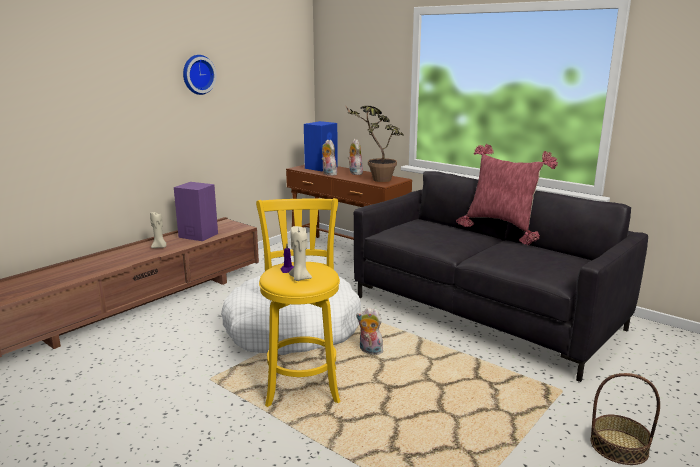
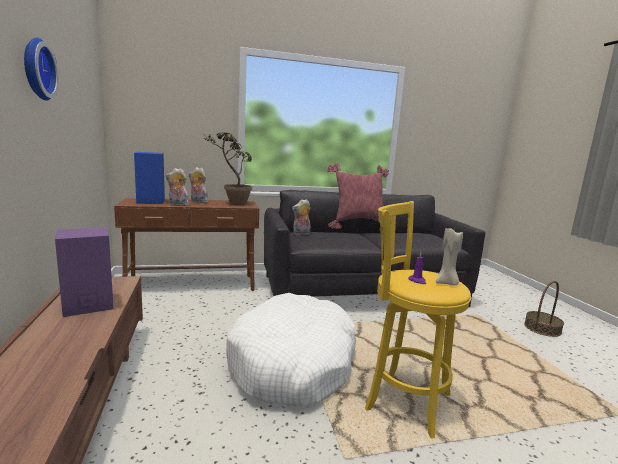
camera: 55 degrees left, 5 degrees down
(160, 247) = (66, 338): beige candle -> none
(369, 351) = (374, 347): plush toy -> plush toy (301, 234)

